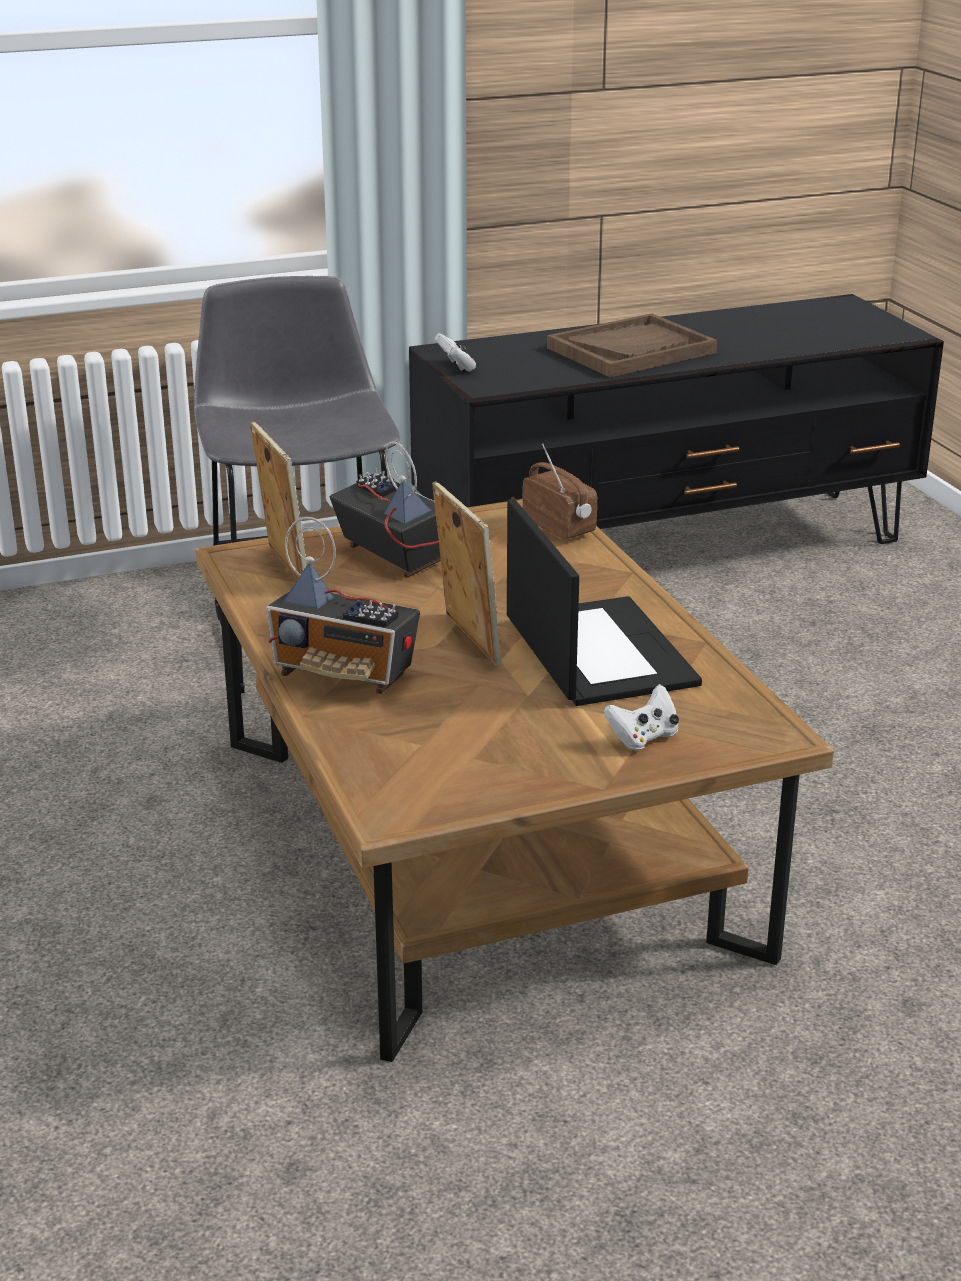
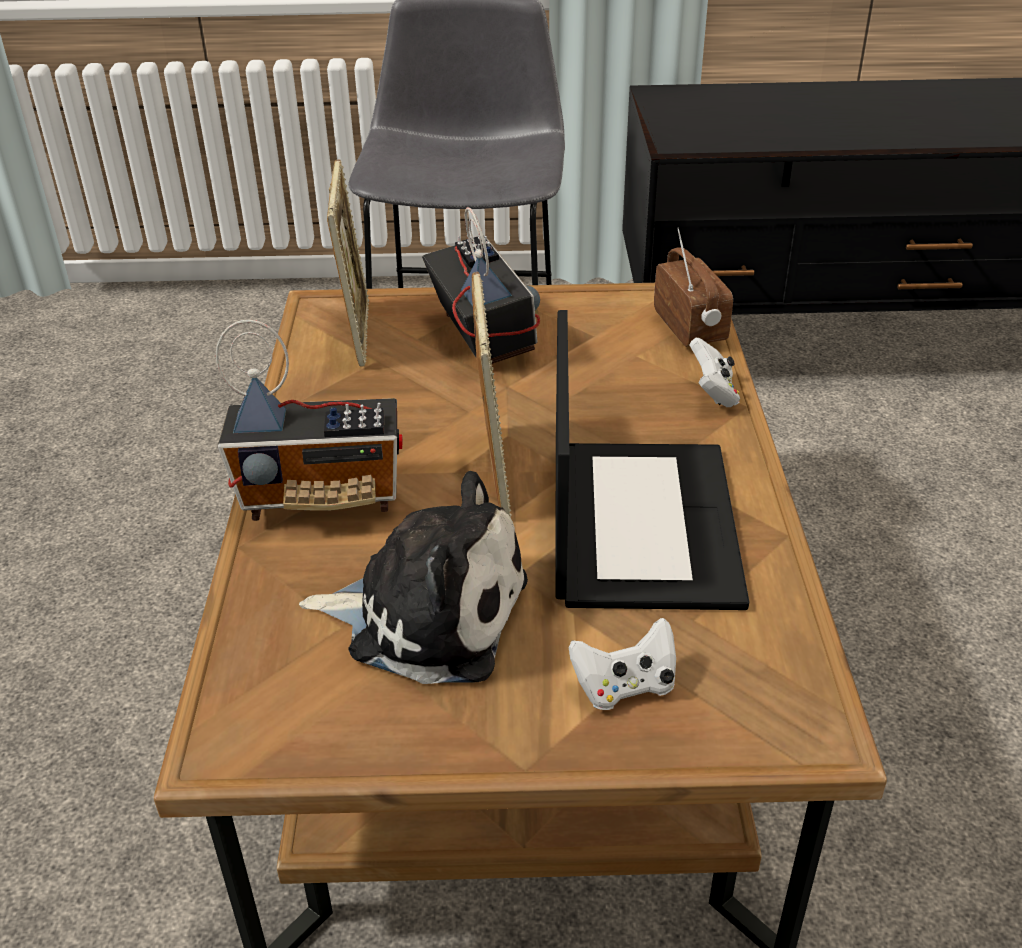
camera: 20 degrees right, 10 degrees up
(345, 675) = (323, 496): radio -> radio turned 45 degrees counterclockwise
(456, 367) = (663, 115): white game controller -> white game controller (713, 393)
(479, 726) = (428, 614): none -> plush toy
(631, 350) = (869, 116): brown tray -> none

